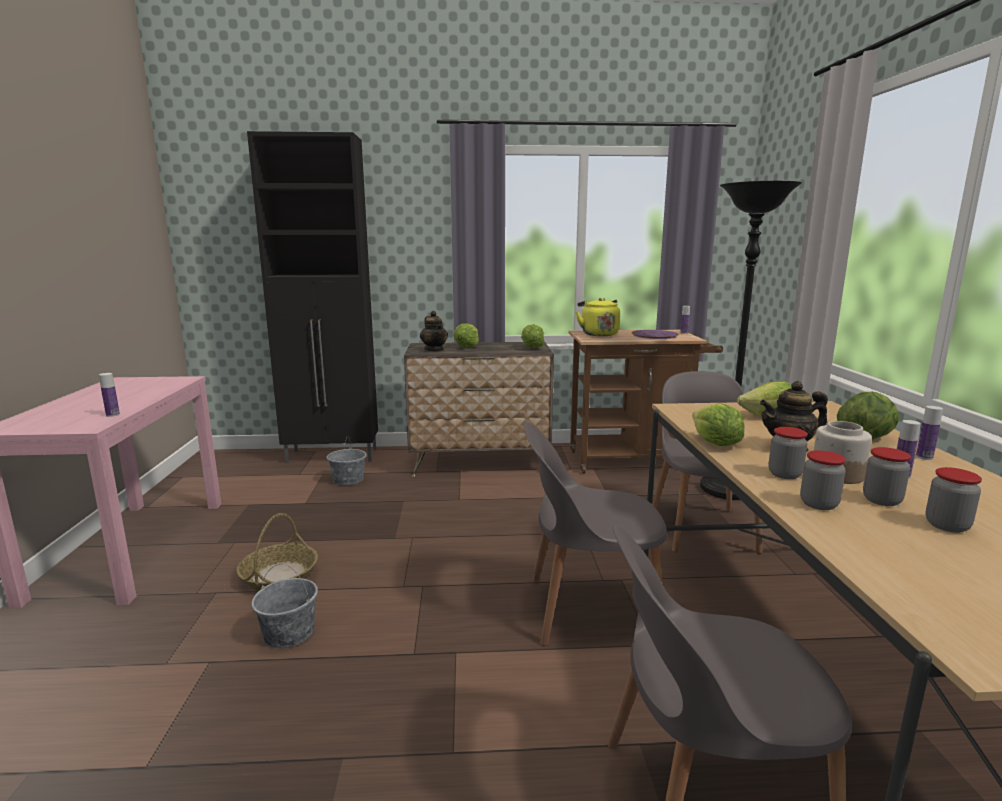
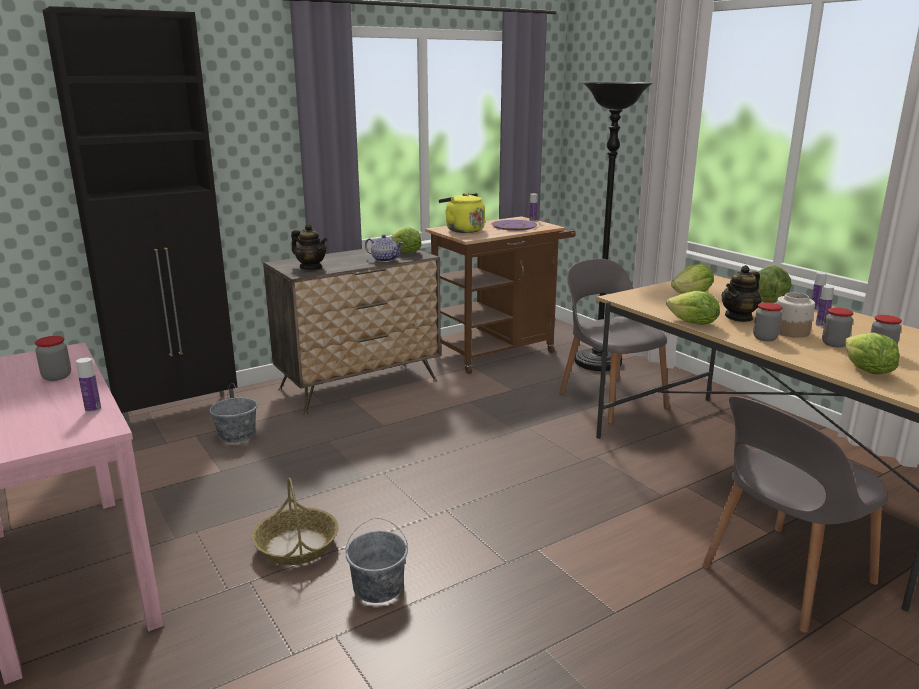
camera: 30 degrees left, 5 degrees up
(467, 347) = (338, 259): lettuce -> lettuce (867, 371)
(502, 350) = (384, 259): none -> teapot
(589, 609) = (597, 485): grey chair -> none
(818, 504) = (809, 354): jar -> jar (57, 377)

